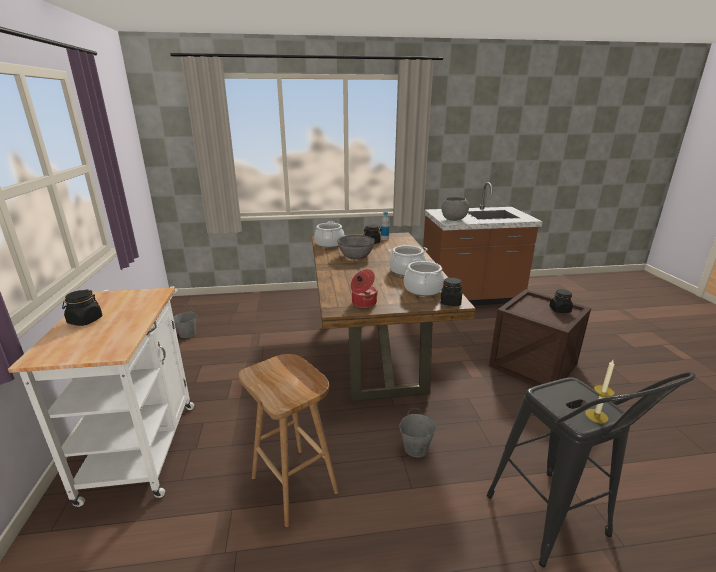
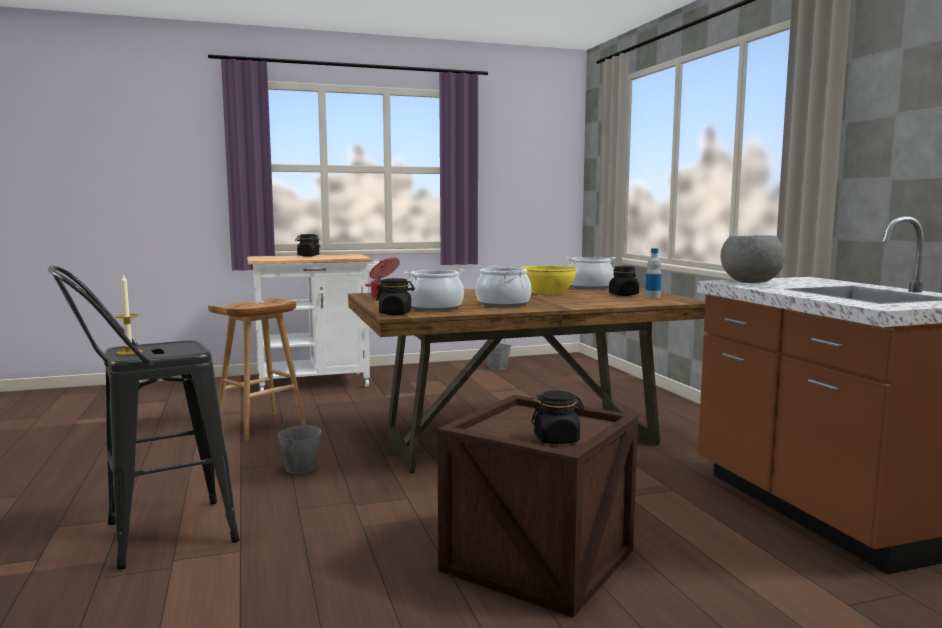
camera: 80 degrees right, 15 degrees down
(356, 256) = (548, 293): grey bowl -> yellow bowl

